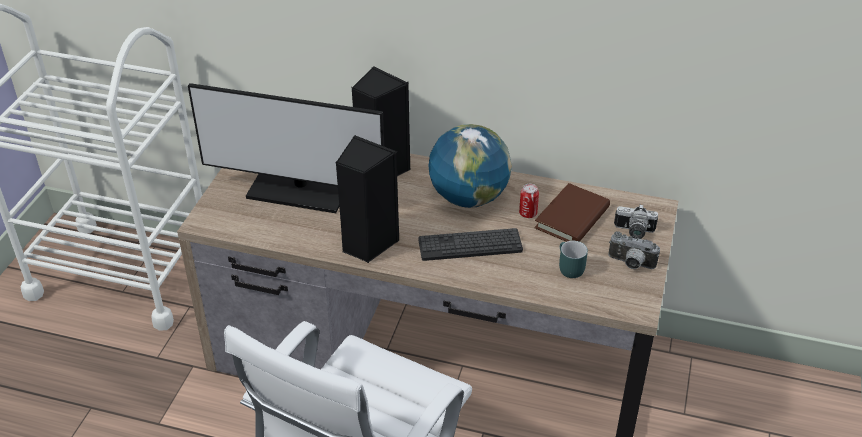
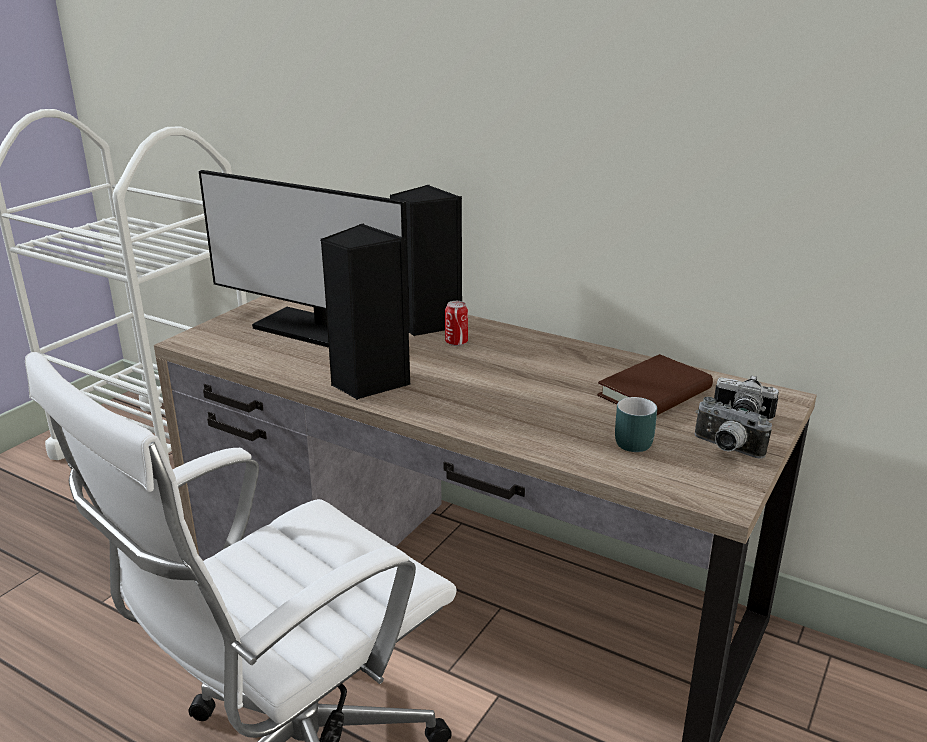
camera: 15 degrees right, 15 degrees down
(468, 197) = (522, 358): globe -> none
(470, 245) = (500, 401): keyboard -> none
(528, 213) = (594, 381): can -> can (456, 342)

